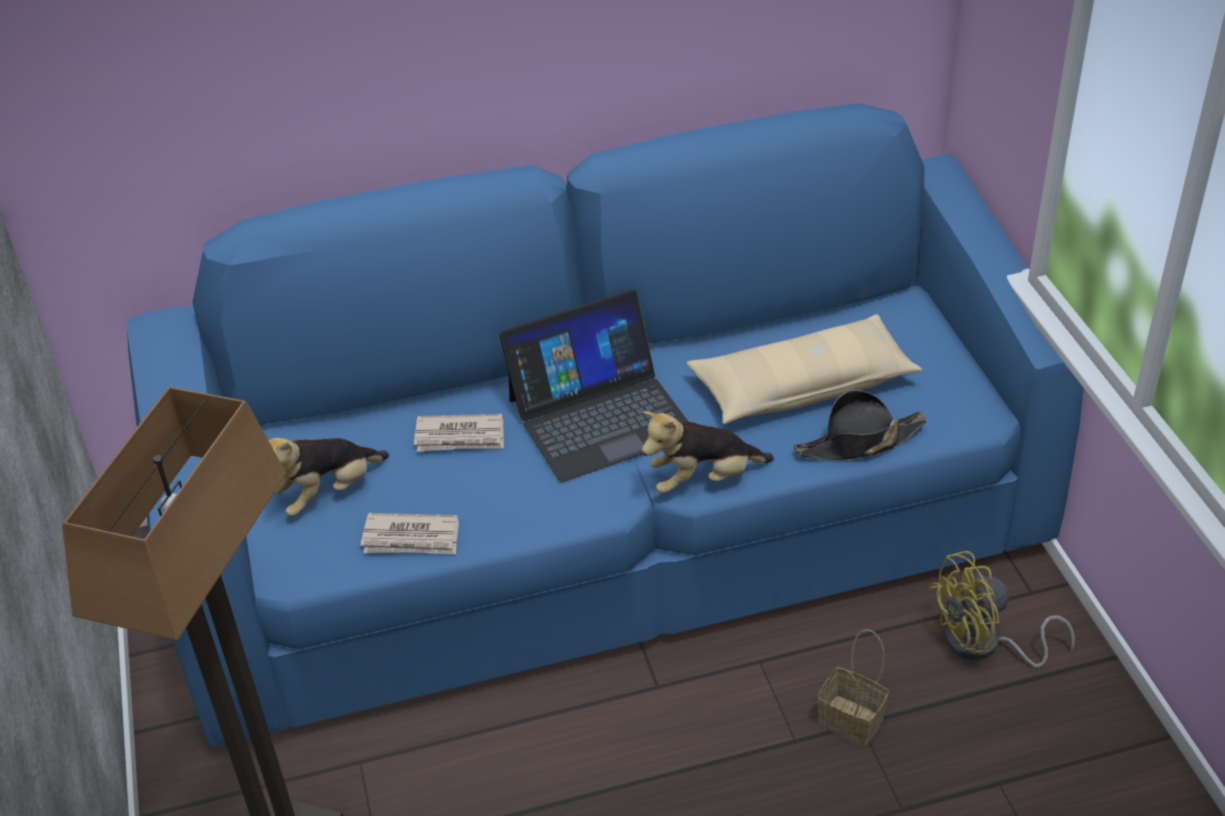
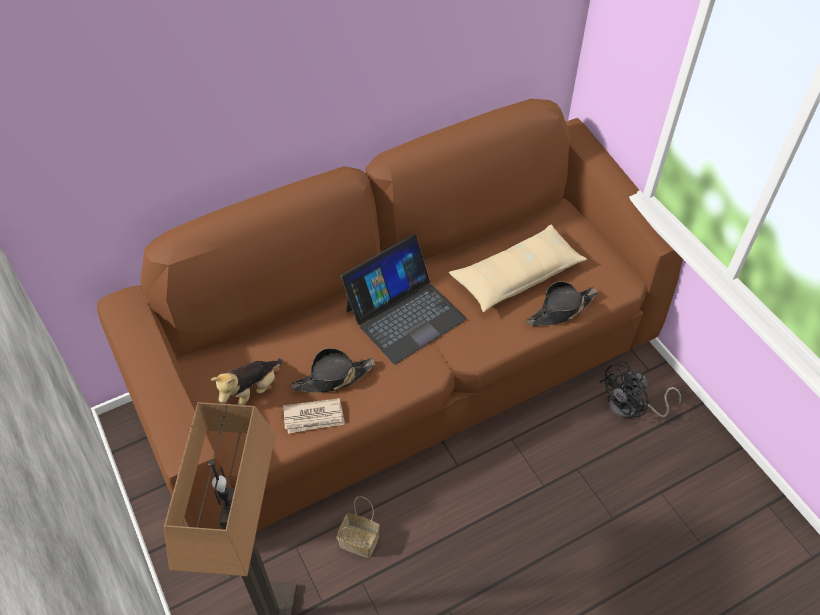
camera: 15 degrees left, 10 degrees up
(459, 489) = (333, 378): none -> black hat
(460, 436) = (322, 340): newspaper -> none
(621, 536) = (410, 370): blue sofa -> brown sofa
(703, 480) = (478, 349): plush toy -> none
(853, 720) = (572, 467): basket -> basket (360, 541)
(984, 645) = (631, 408): yellow fan -> black fan

